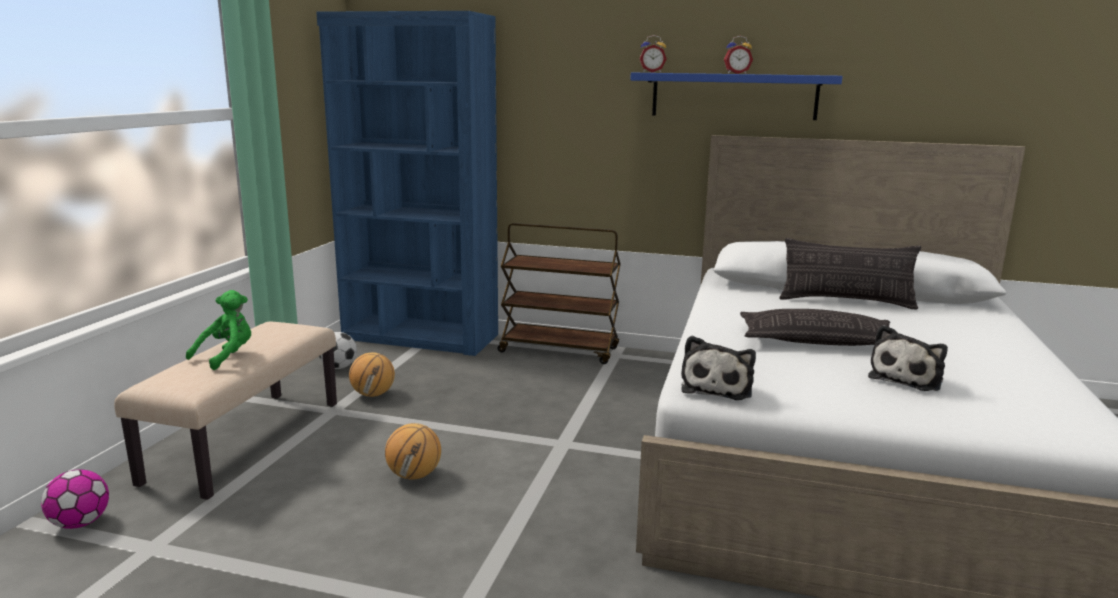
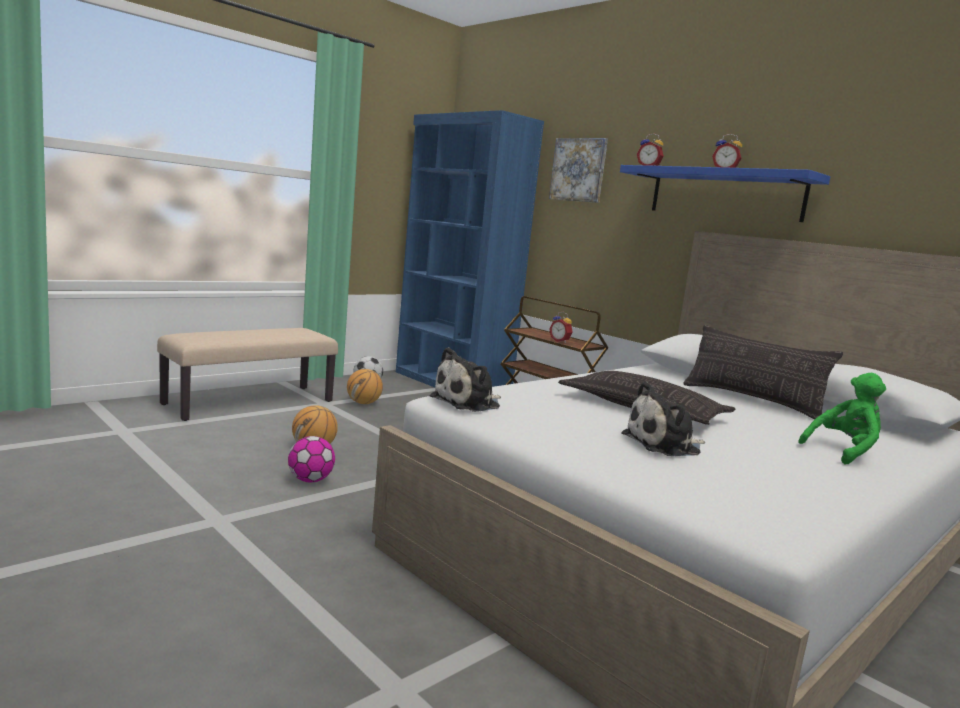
camera: 30 degrees right, 5 degrees down
(80, 523) = (111, 410): football -> football (310, 480)
(227, 356) = (242, 334): green plush toy -> green plush toy (843, 452)
(551, 73) = (578, 170): none -> picture
(576, 268) = (560, 341): none -> alarm clock

